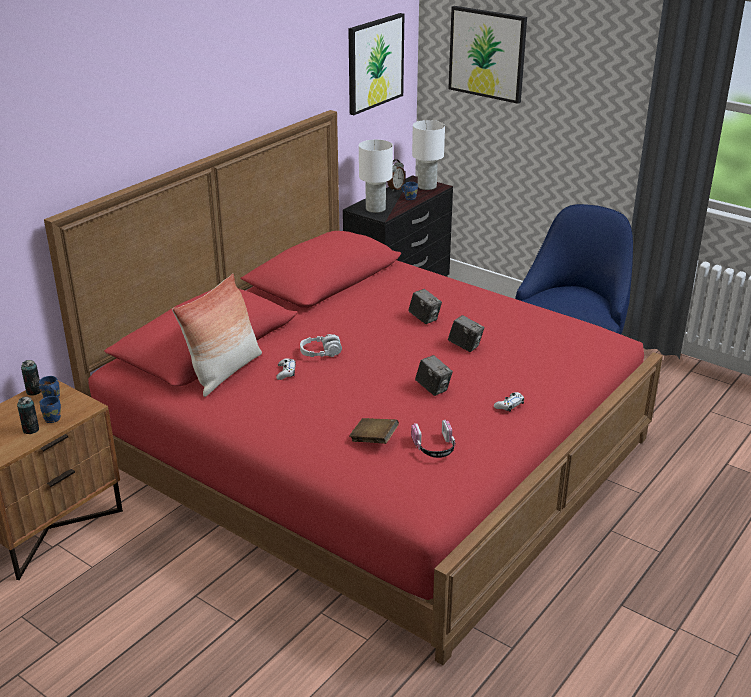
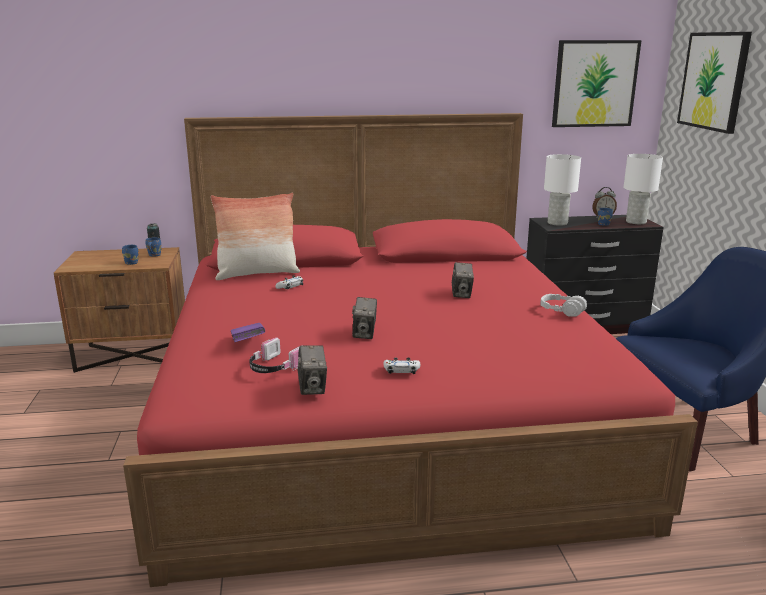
camera: 45 degrees right, 10 degrees down
(31, 429) = (112, 263): can -> none
(320, 353) = (337, 285): grey headphones -> grey headphones (562, 311)
(374, 440) = (248, 343): brown book -> purple book
(465, 346) = (455, 320): camera -> camera (312, 388)

